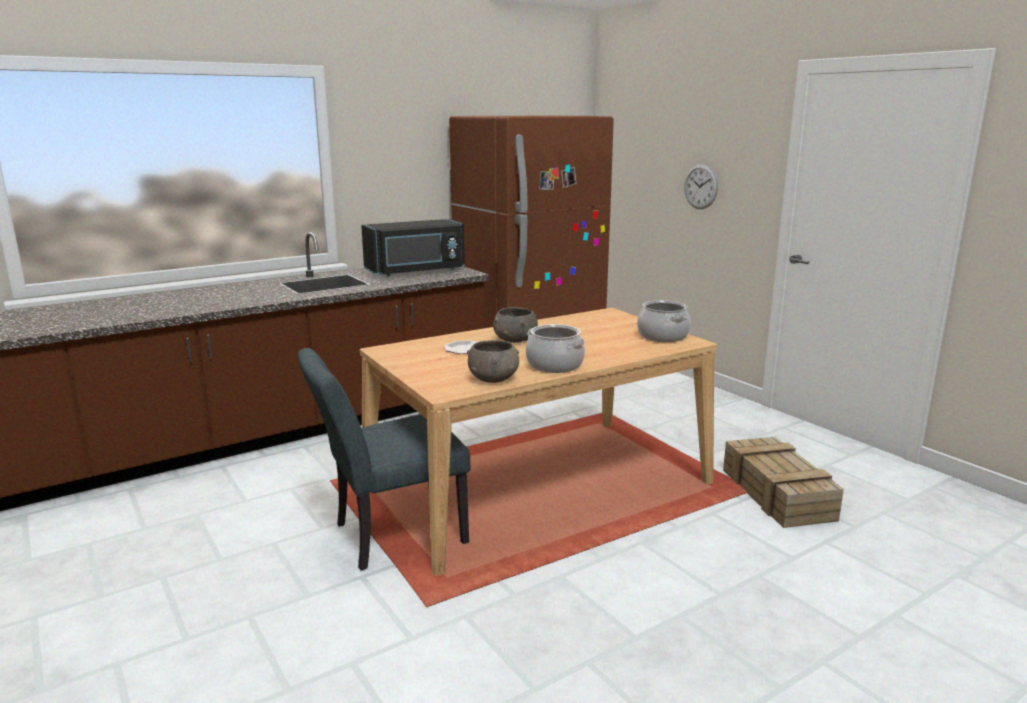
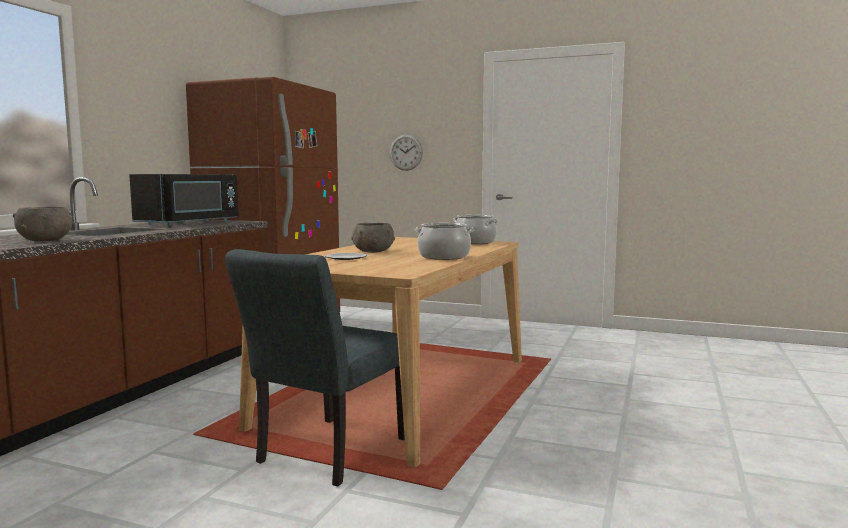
camera: 35 degrees left, 10 degrees down
(494, 378) = (418, 265): grey bowl -> grey bowl (45, 240)
(778, 494) = (568, 358): crate -> none

